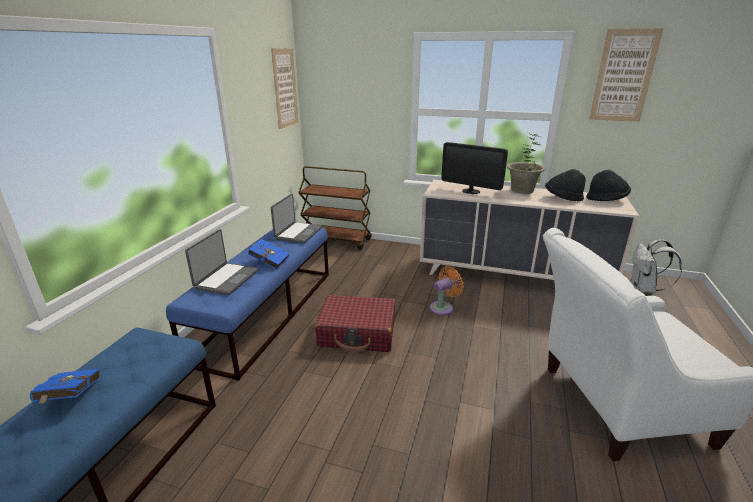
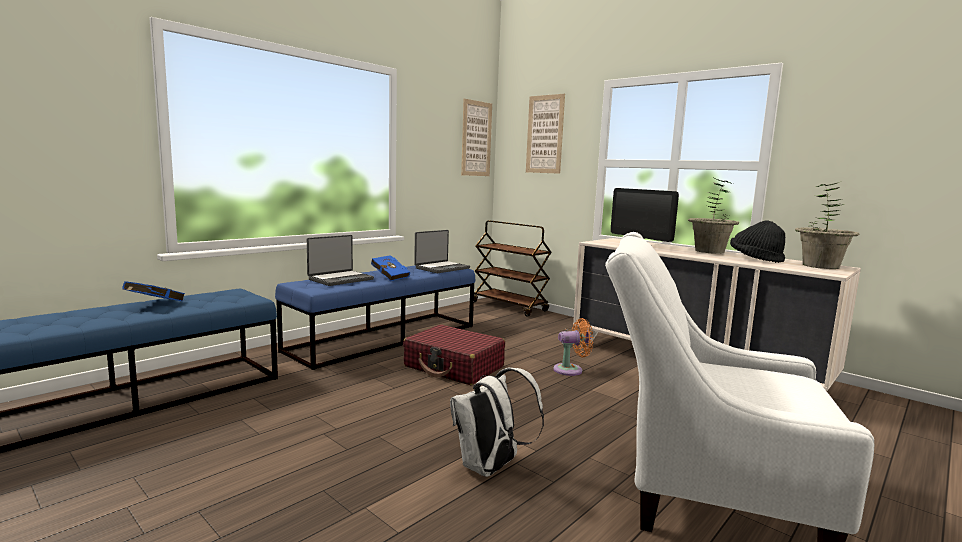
camera: 25 degrees right, 15 degrees down
(606, 199) = (820, 266): black hat -> potted plant
(623, 76) = (852, 111): picture -> picture (545, 134)
(644, 289) = (896, 414): white backpack -> white backpack (490, 468)

